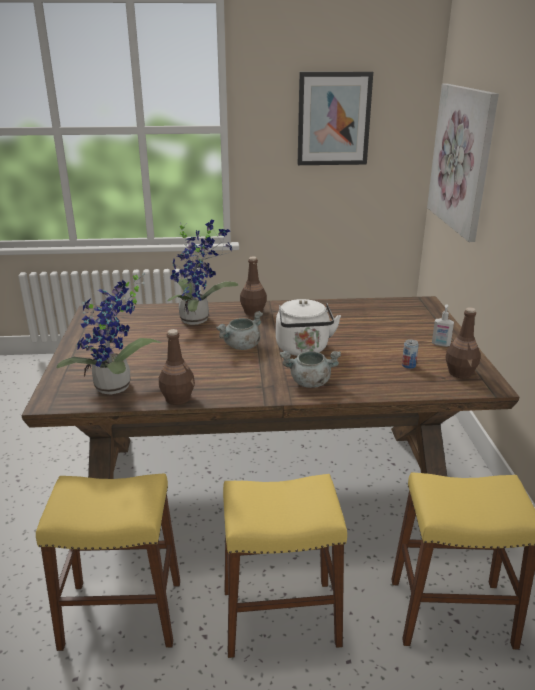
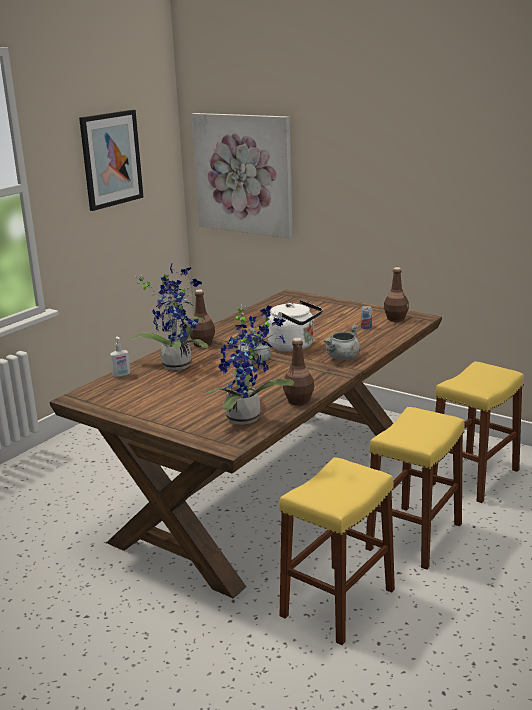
camera: 50 degrees left, 5 degrees down
(440, 344) = (354, 311): soap dispenser -> soap dispenser (121, 375)

